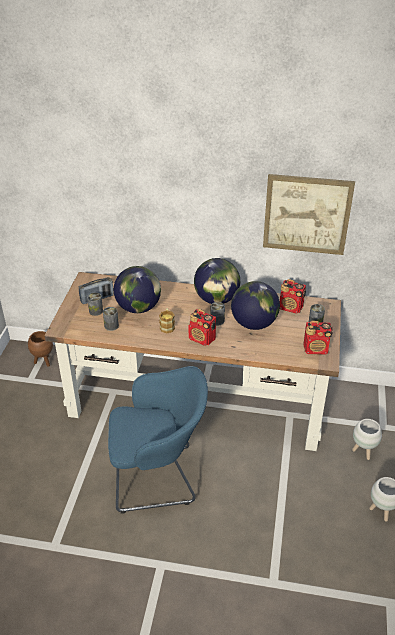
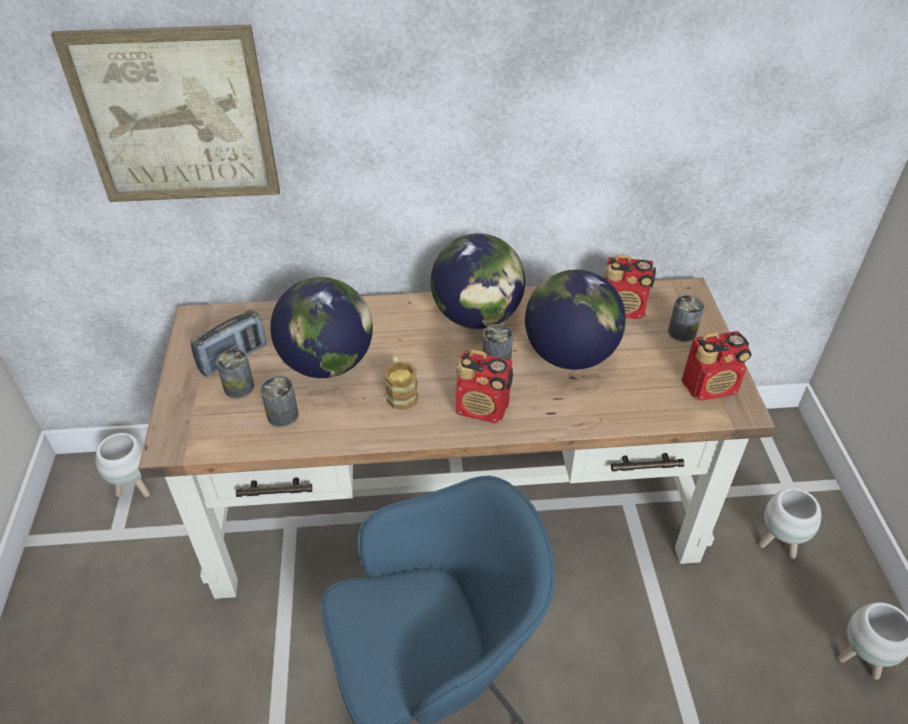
camera: 15 degrees left, 5 degrees up
(43, 361) = (135, 488): brown planter -> white planter
(307, 214) = (649, 117): picture -> picture (175, 117)

